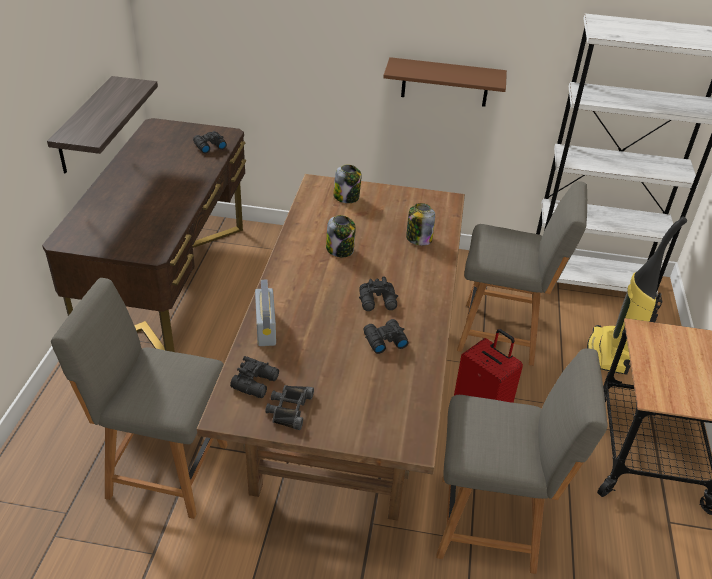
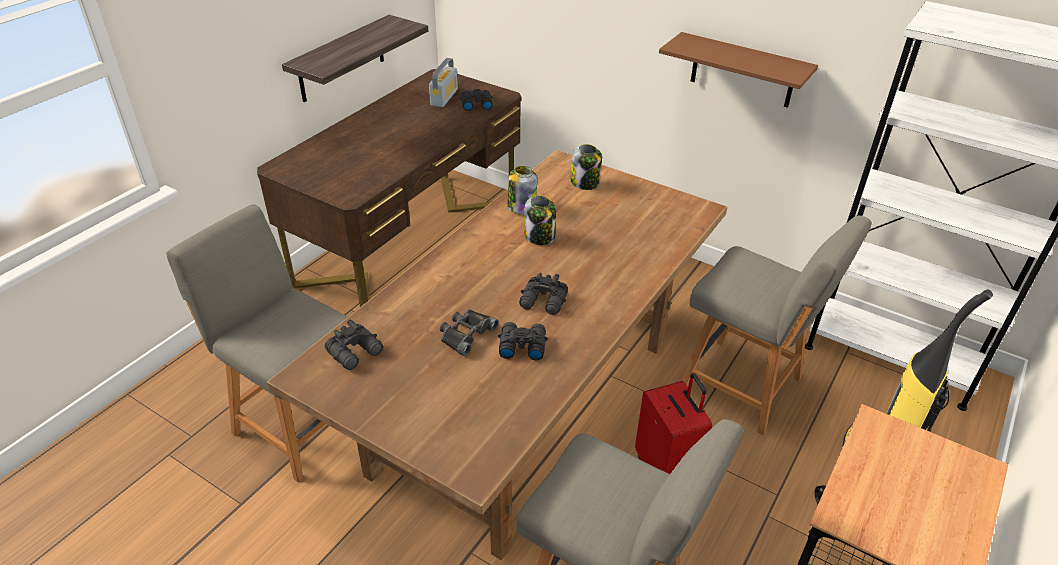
camera: 25 degrees right, 0 degrees up
(265, 328) = (405, 298): radio -> radio (444, 97)
(289, 409) = (369, 390): black binoculars -> black binoculars (466, 334)
(418, 239) = (637, 244): jar -> jar (521, 207)

